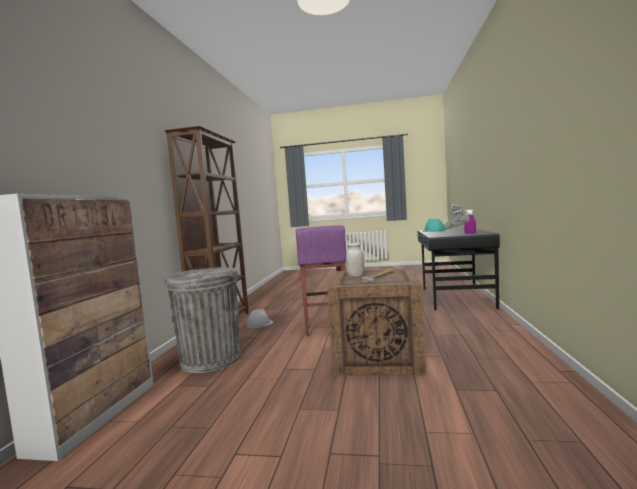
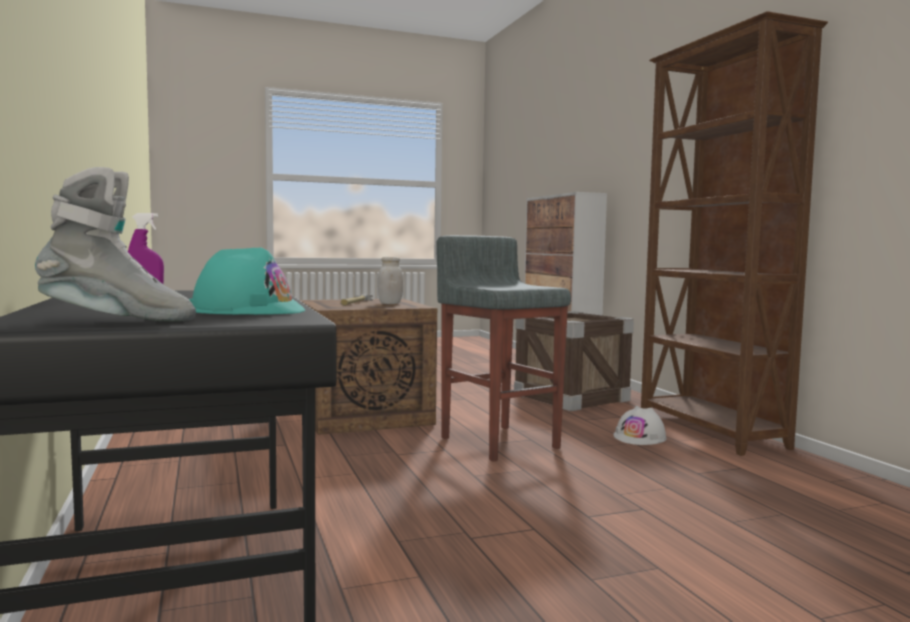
camera: 150 degrees right, 0 degrees up
(210, 359) = (571, 397): grey trash can -> crate
(325, 327) = (499, 442): purple stool -> grey stool

